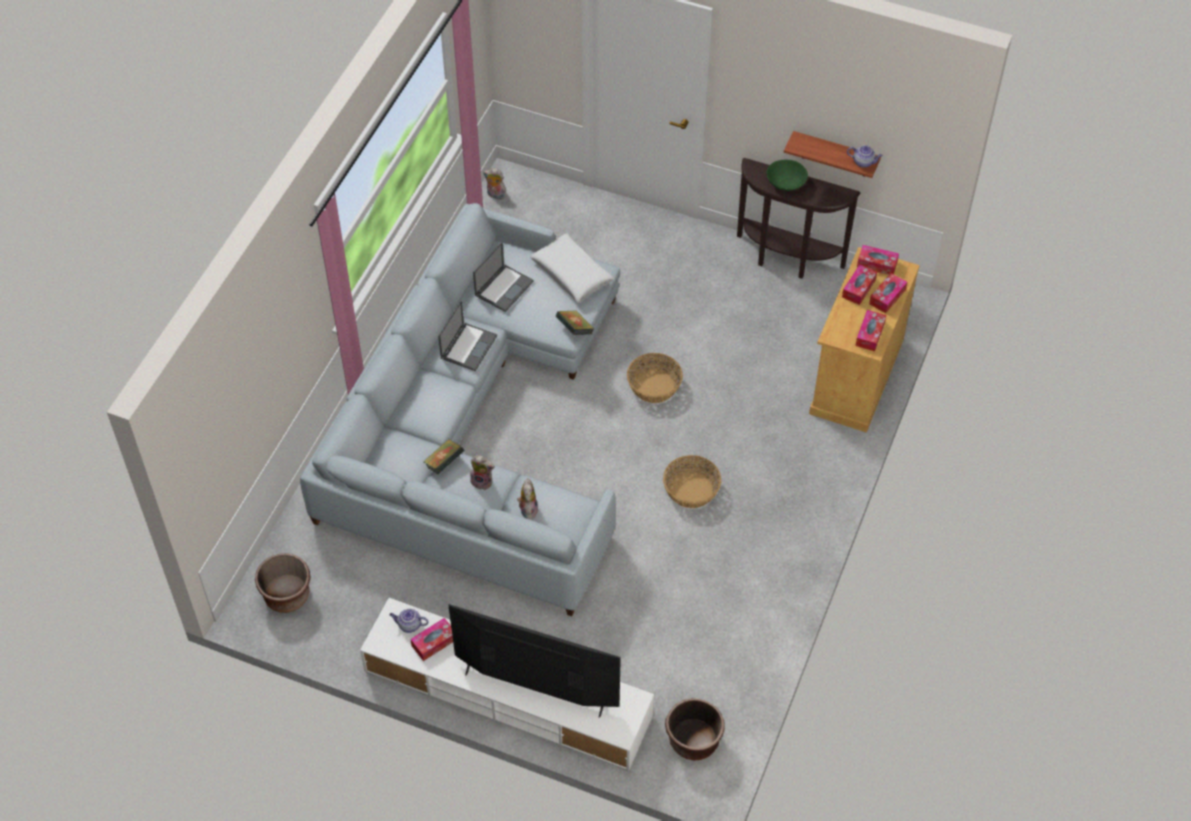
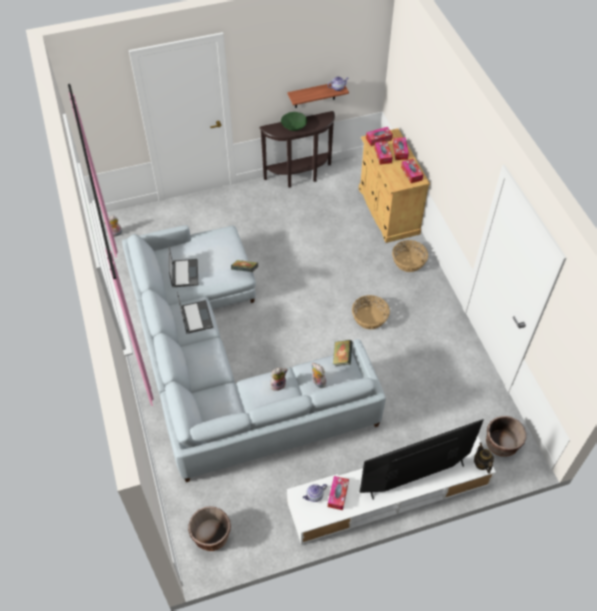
camera: 40 degrees left, 0 degrees up
(444, 463) = (246, 389): book -> book (342, 357)
(572, 274) = (214, 243): white pillow -> none
(623, 730) = (481, 464): none -> teapot
(653, 386) = (298, 278): basket -> basket (408, 261)

